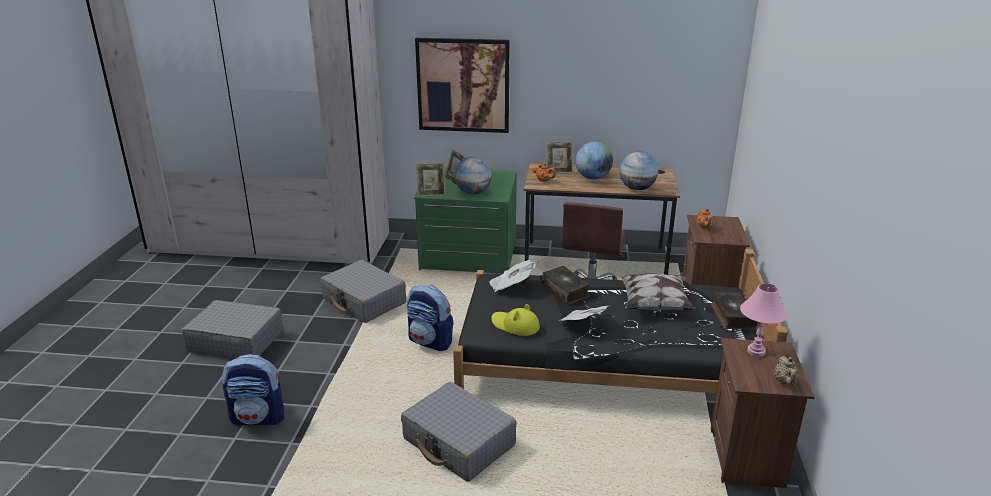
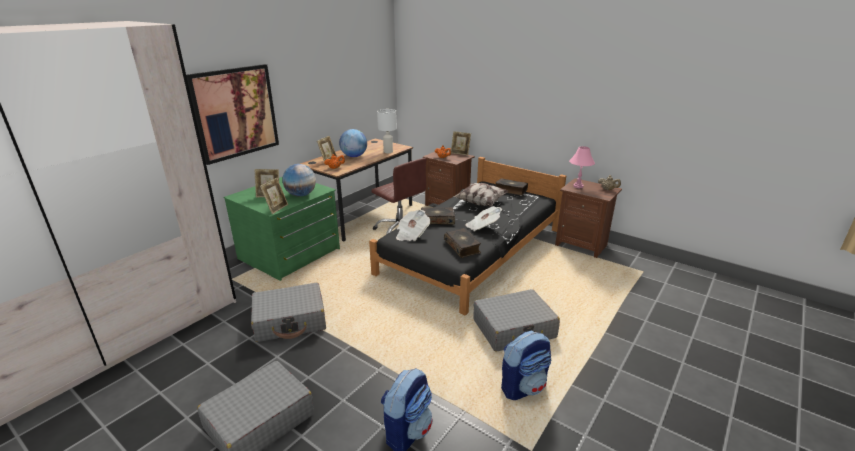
camera: 60 degrees left, 0 degrees up
(431, 342) = (387, 305): backpack -> backpack (523, 387)
(515, 325) = (462, 247): yellow hat -> book
(637, 188) = (388, 151): globe -> white table lamp
(742, 233) = (460, 153): none -> picture frame

